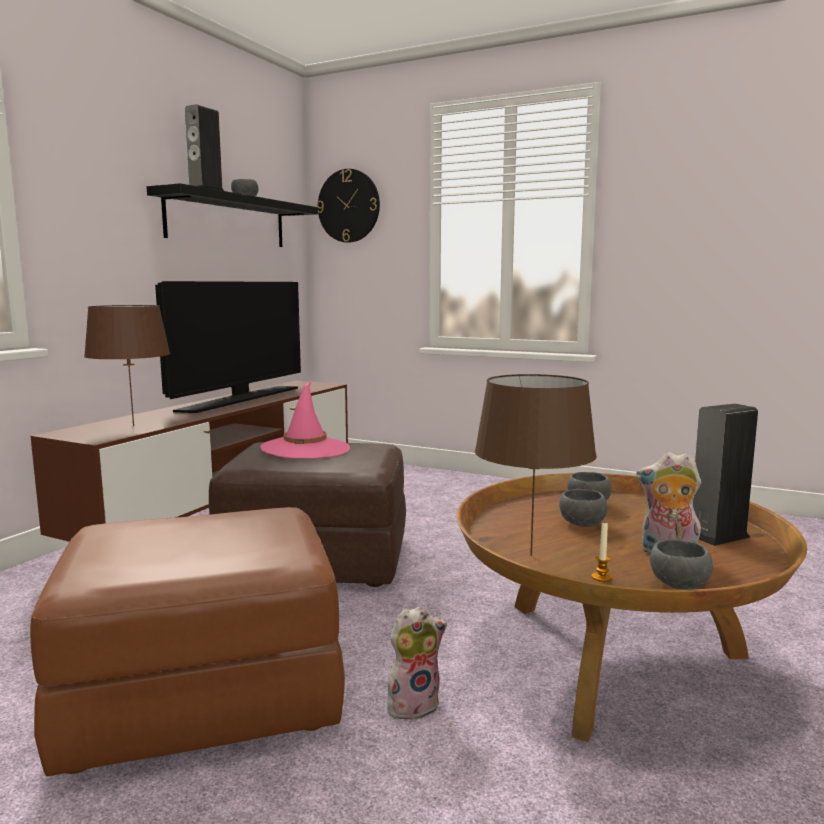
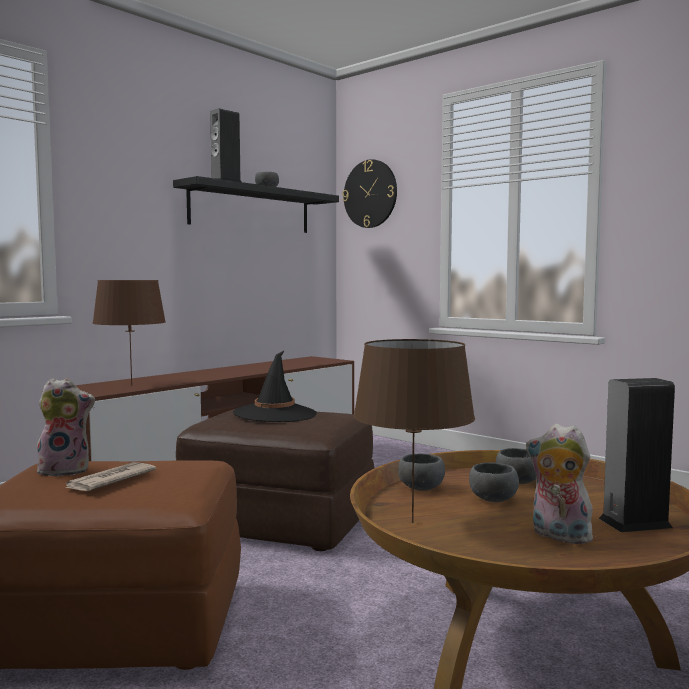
camera: 15 degrees right, 5 degrees down
(199, 542) = (109, 481): none -> newspaper
(240, 399) = (243, 369): television -> none
(306, 449) = (275, 414): pink hat -> black hat
(413, 704) = (291, 662): plush toy -> plush toy (66, 470)
(601, 577) = (466, 549): candle -> none
(677, 584) = (542, 563): grey bowl -> grey bowl (420, 488)

